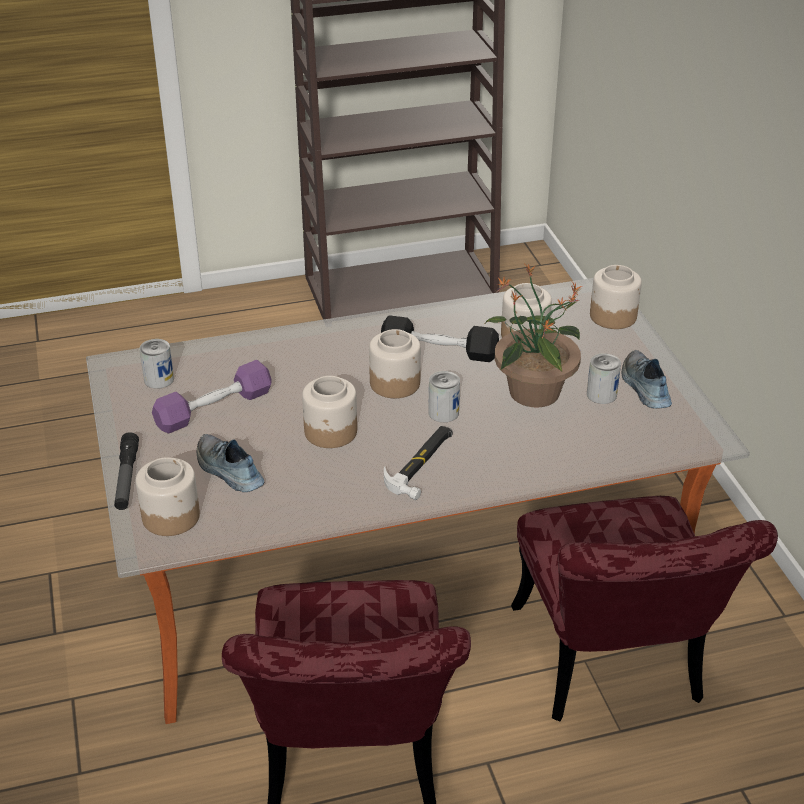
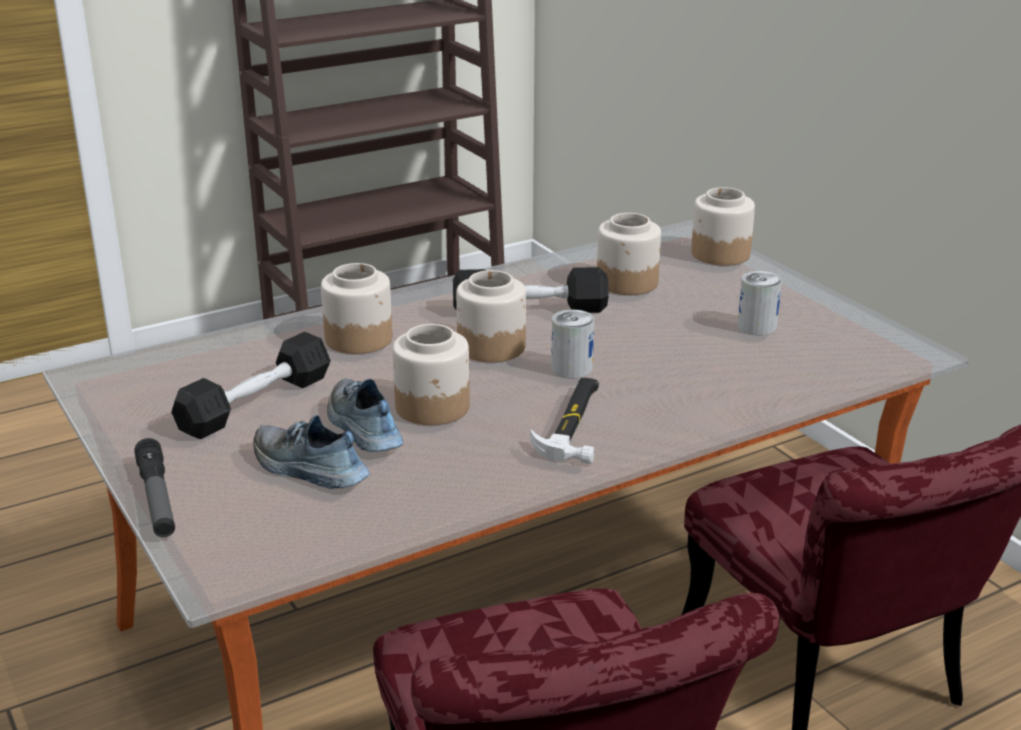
camera: 15 degrees left, 10 degrees down
(159, 379) = (161, 382): can -> none
(171, 516) = (245, 534): jar -> jar (359, 338)
(214, 408) = (256, 403): purple dumbbell -> black dumbbell
(533, 393) = (672, 335): potted plant -> none
(644, 388) = (803, 314): shoe -> shoe (362, 429)

